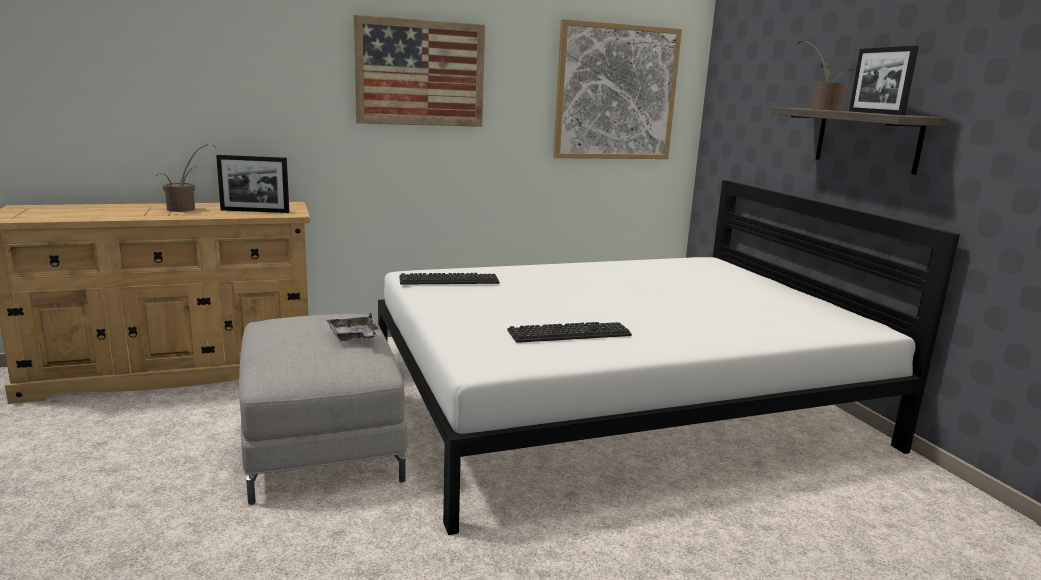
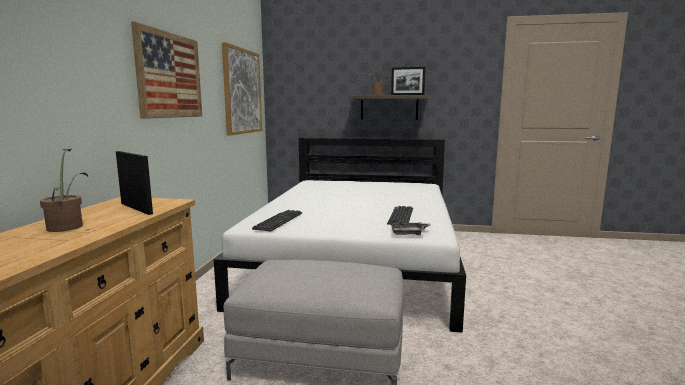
camera: 60 degrees left, 5 degrees down
(255, 211) = (136, 208): picture frame -> picture frame turned 75 degrees counterclockwise
(354, 337) = (333, 263): grey tray -> grey tray (409, 233)

